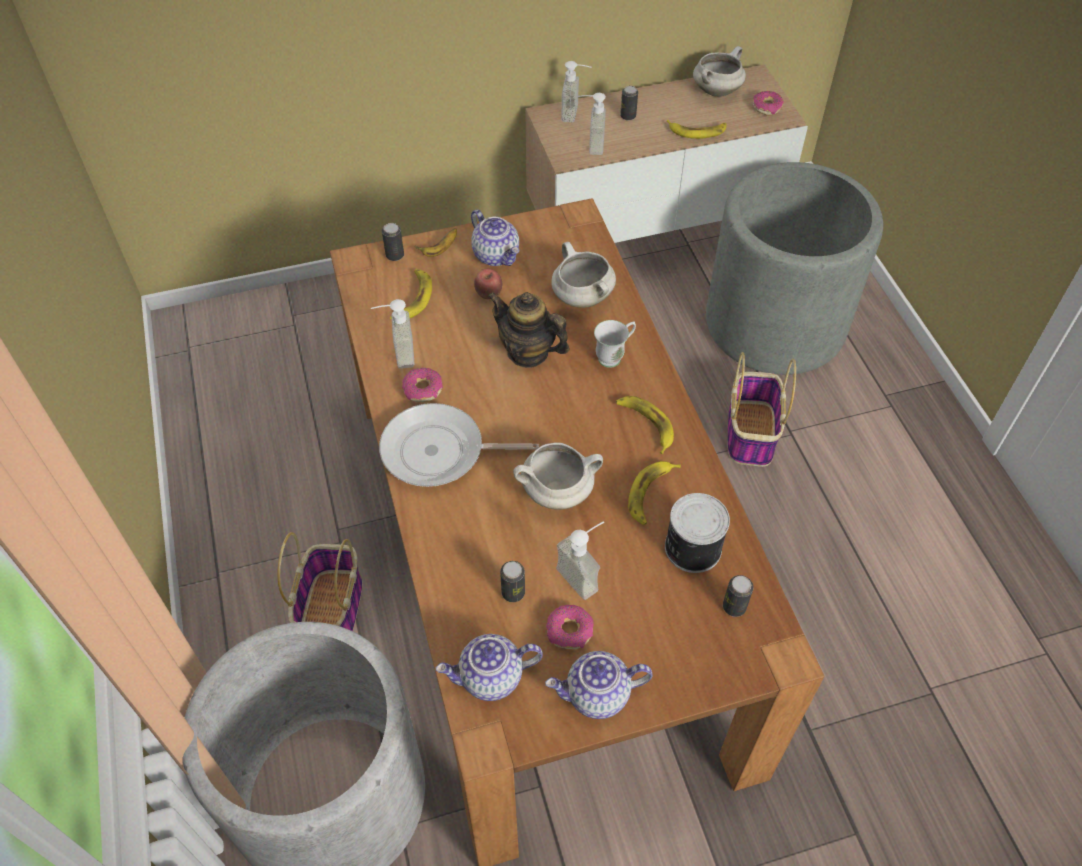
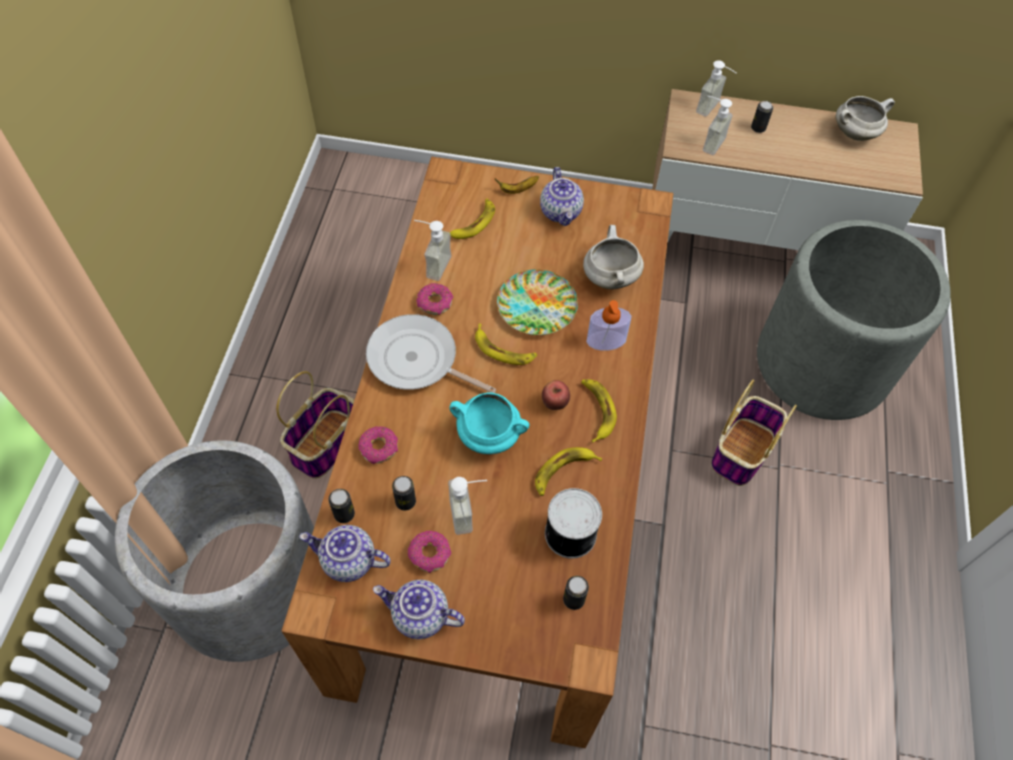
camera: 25 degrees right, 5 degrees up
(395, 255) = (479, 180): can -> can (344, 514)
(488, 294) = (534, 244): apple -> apple (554, 403)
(528, 352) = (536, 307): teapot -> plate
(558, 491) = (490, 435): white cooking pot -> turquoise cooking pot
(614, 356) = (606, 340): white mug -> soap dispenser
(697, 131) = (813, 165): banana -> banana (504, 349)
(767, 107) = (893, 165): donut -> donut (379, 448)

